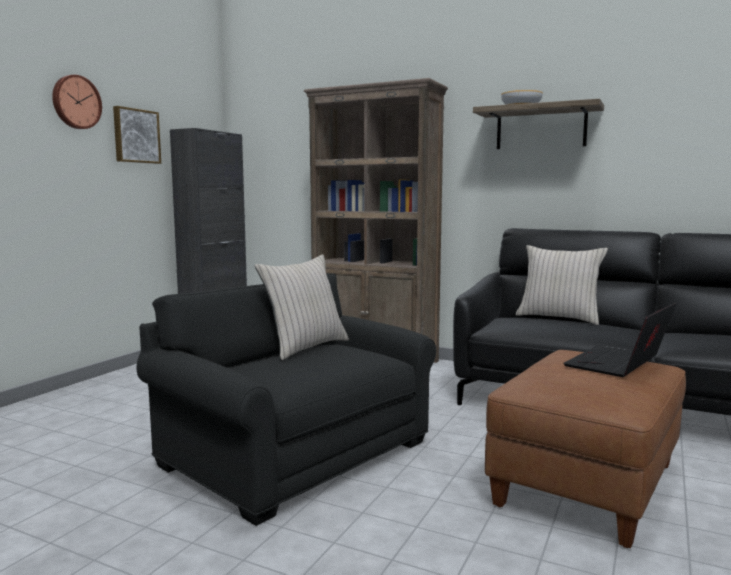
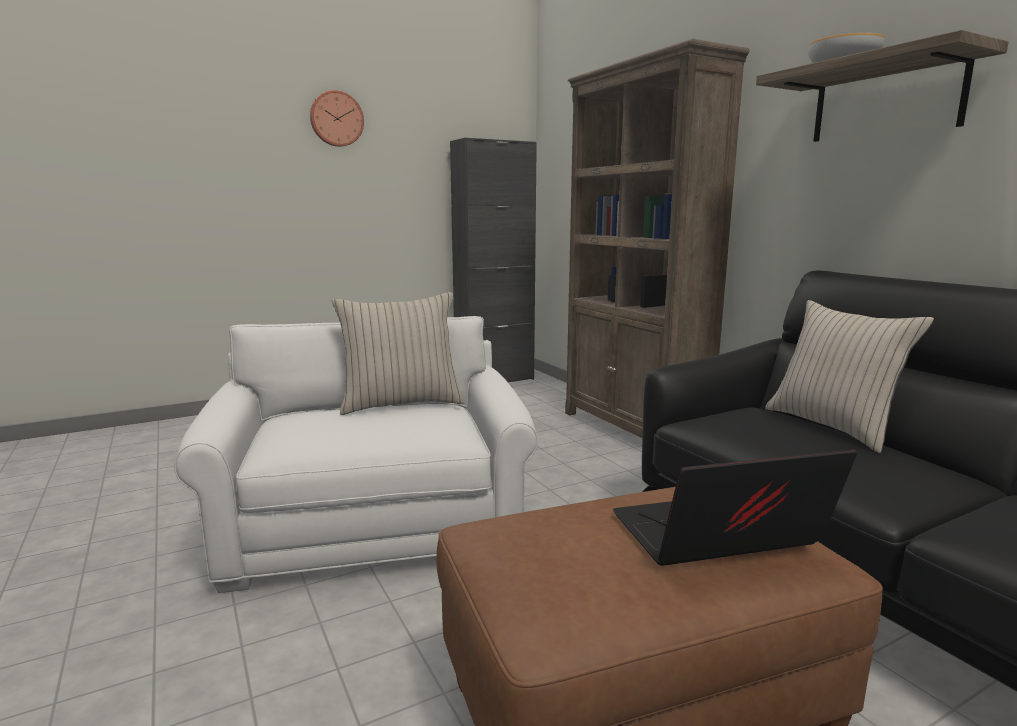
camera: 35 degrees right, 5 degrees up
(136, 136) = (408, 150): picture -> none
(297, 454) = (374, 525): black armchair -> white armchair

